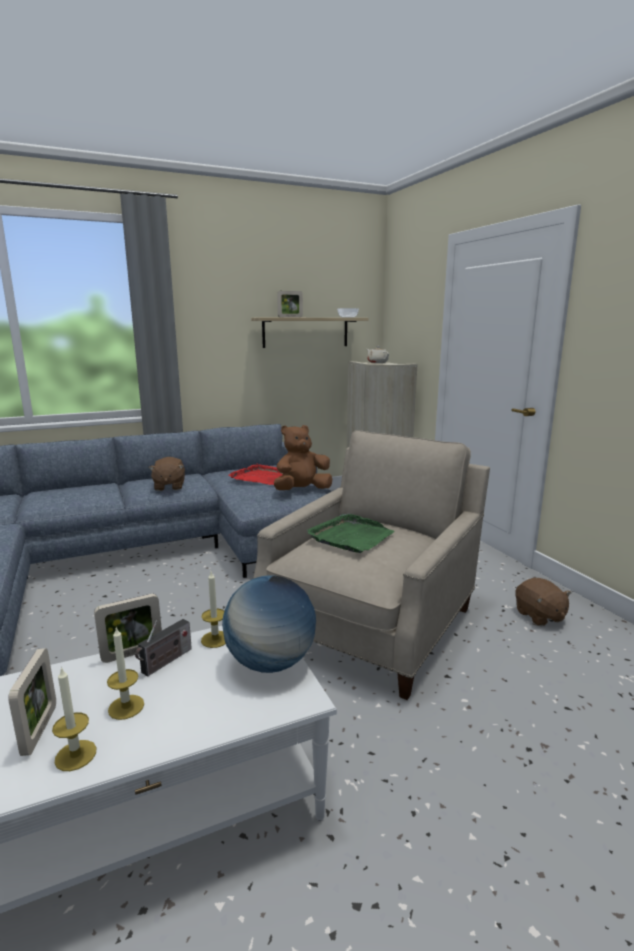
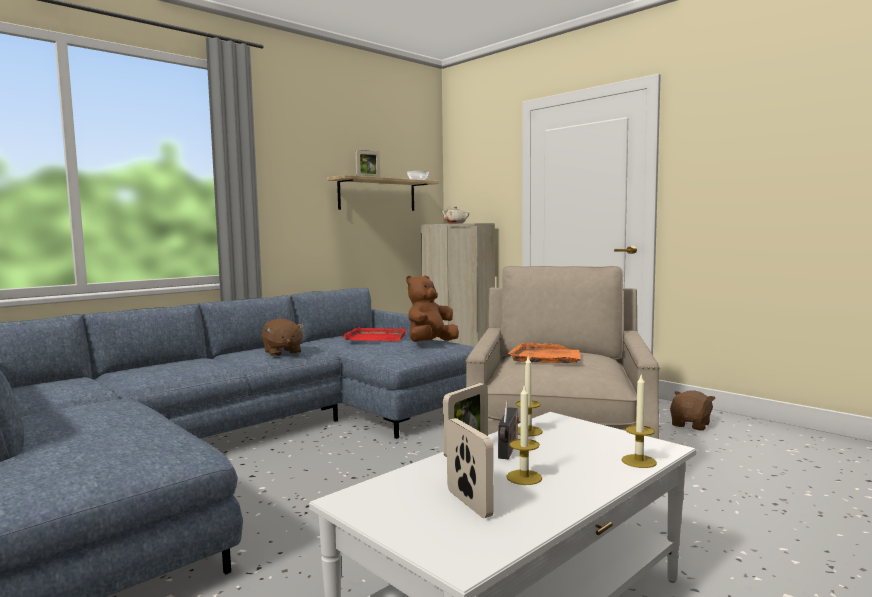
camera: 20 degrees left, 10 degrees down
(75, 755) = (533, 508): candle -> candle (639, 461)
(270, 662) = (601, 435): globe -> none
(351, 537) = (546, 357): green tray -> orange tray
(539, 616) = (691, 425): brown plush toy -> brown plush toy turned 105 degrees counterclockwise

